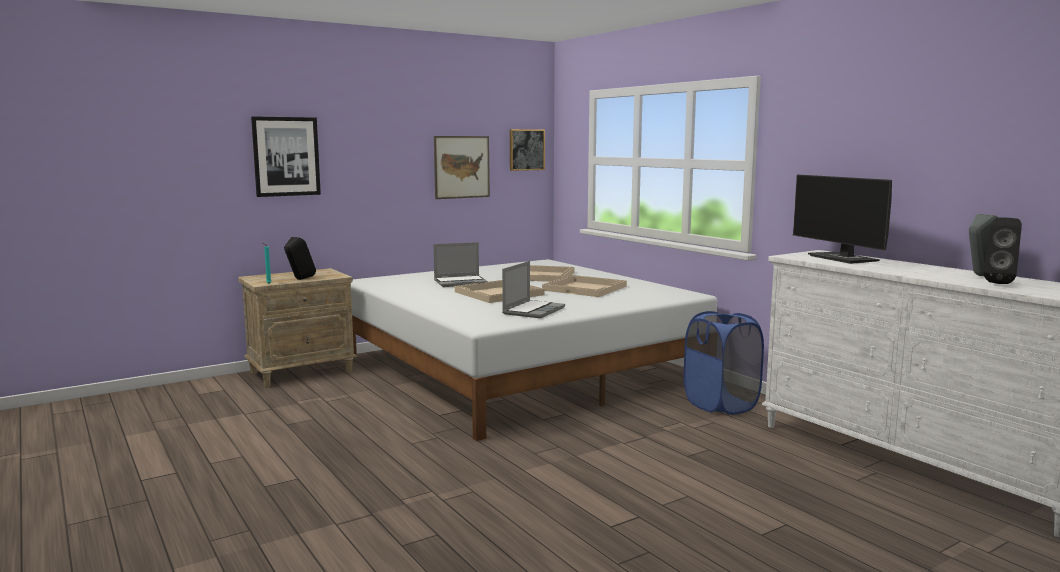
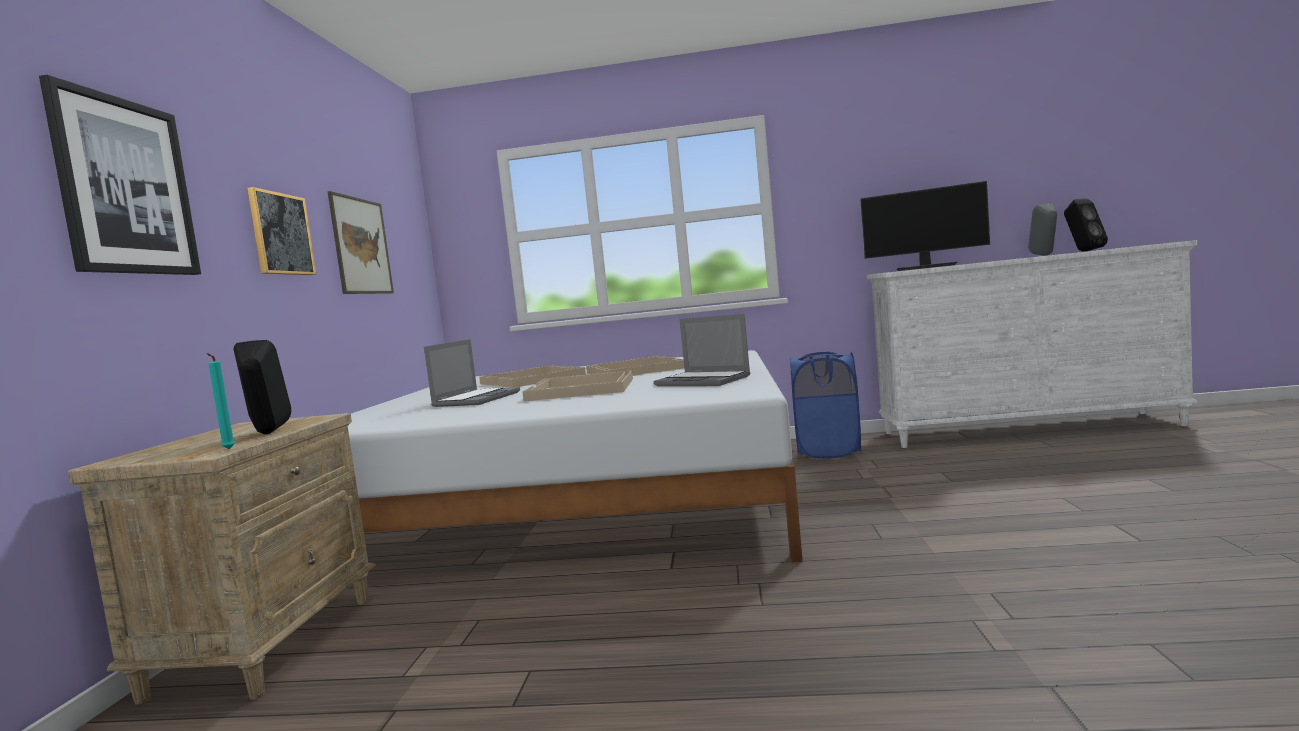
camera: 50 degrees left, 5 degrees down
(526, 149) = (411, 230): picture -> picture (281, 234)
(533, 310) = (704, 381): laptop -> laptop turned 150 degrees clockwise

